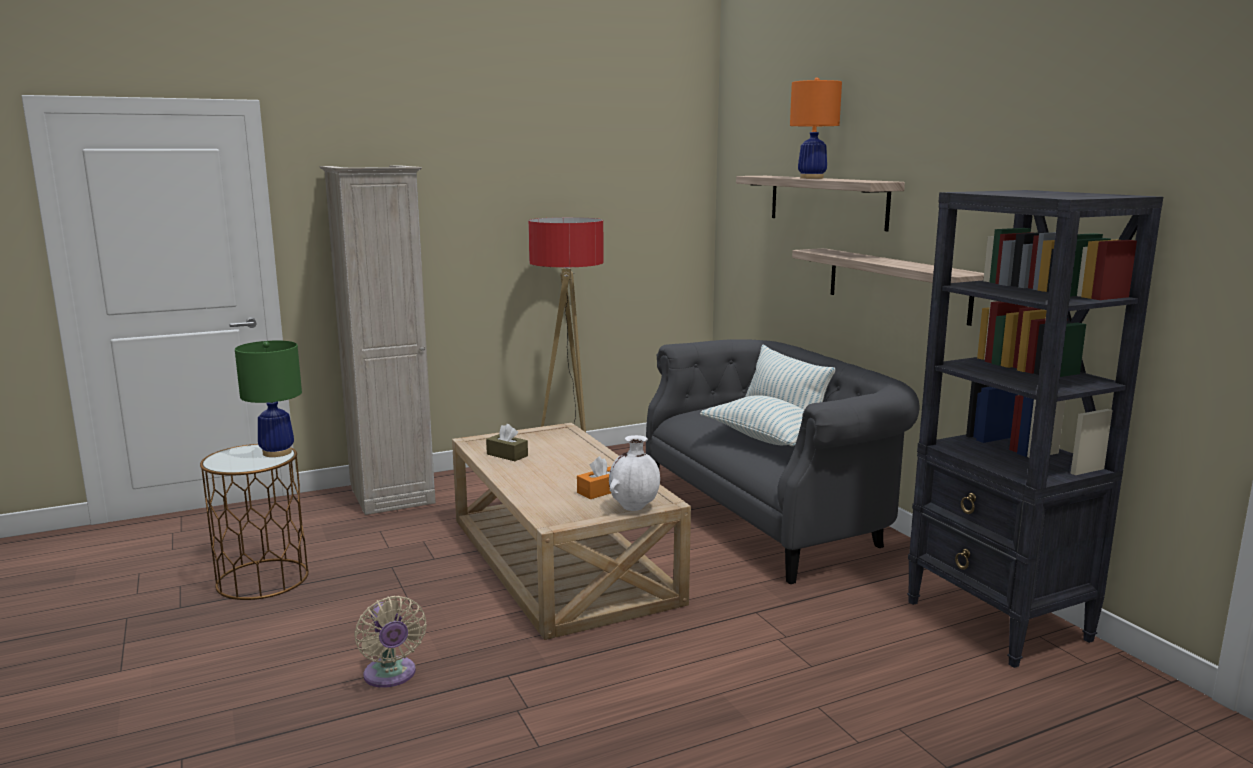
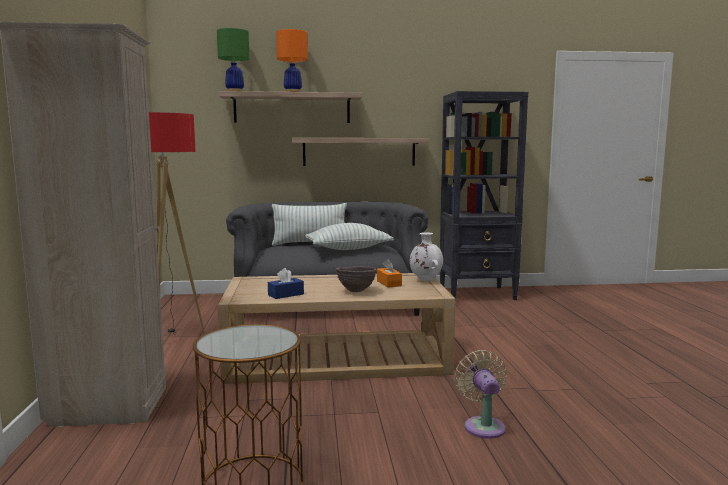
camera: 70 degrees left, 5 degrees down
(277, 452) = (248, 330): green table lamp -> green table lamp (234, 92)
(391, 676) = (483, 425): beige fan -> beige fan turned 90 degrees counterclockwise
(507, 455) = (286, 295): brown tissue box -> blue tissue box
(544, 481) = (356, 291): none -> brown bowl

